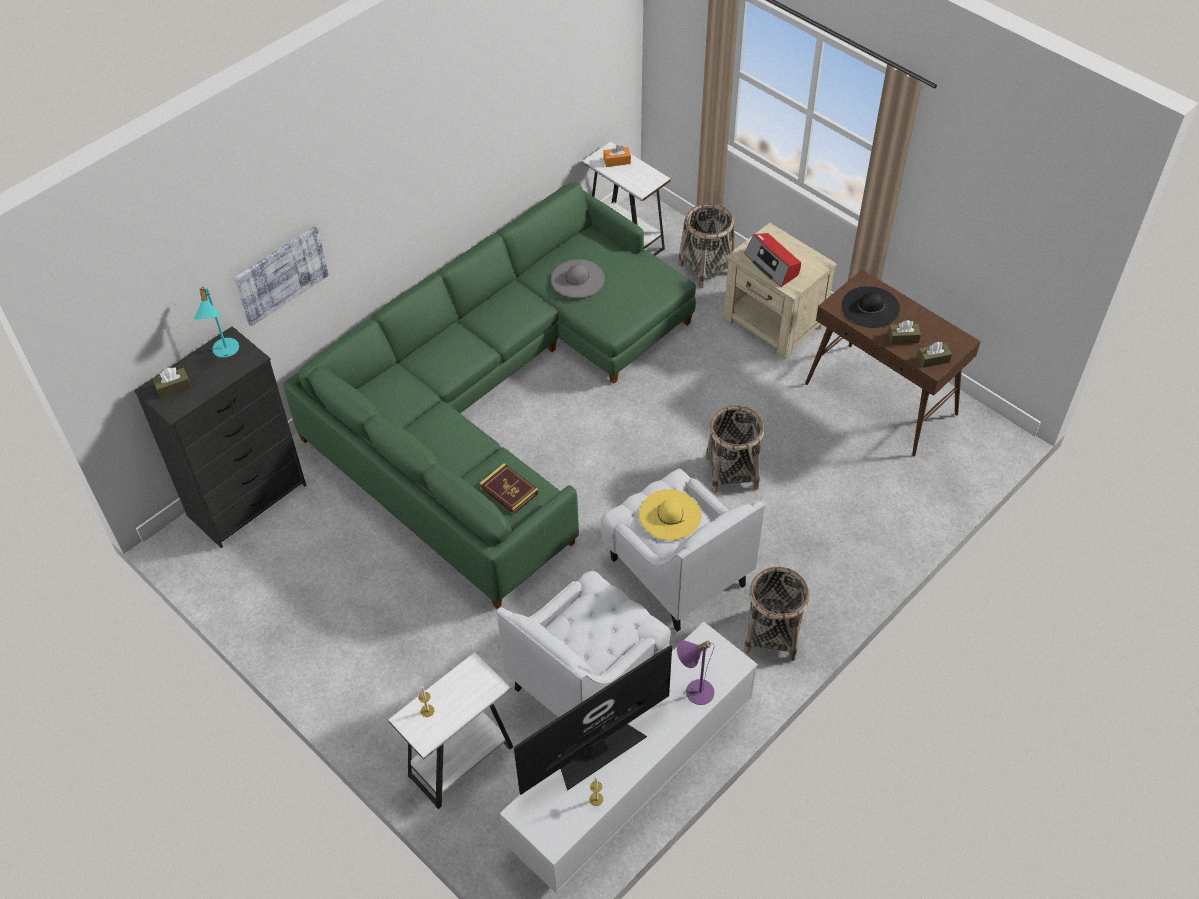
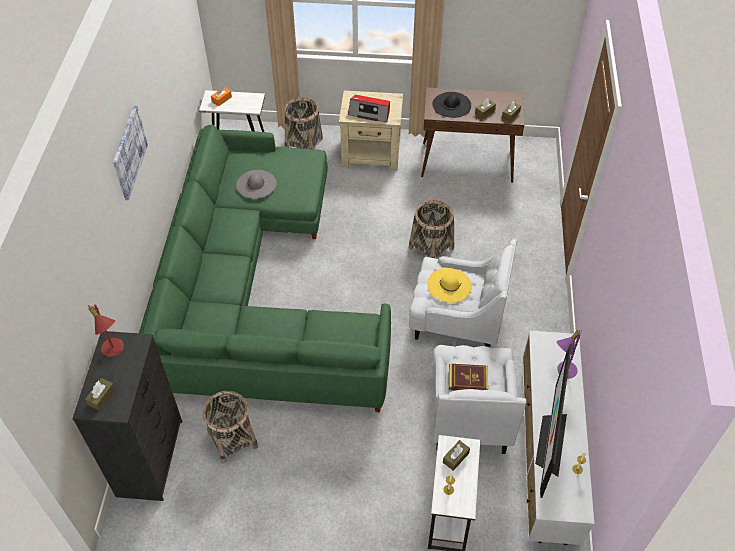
camera: 40 degrees left, 0 degrees up
(224, 352) = (114, 351): turquoise table lamp -> red table lamp
(281, 275) = (109, 274): picture -> picture (129, 152)
(467, 686) = (455, 457): none -> brown tissue box
(509, 491) = (342, 332): book -> book (467, 379)
(772, 635) = (538, 321): basket -> basket (233, 440)

